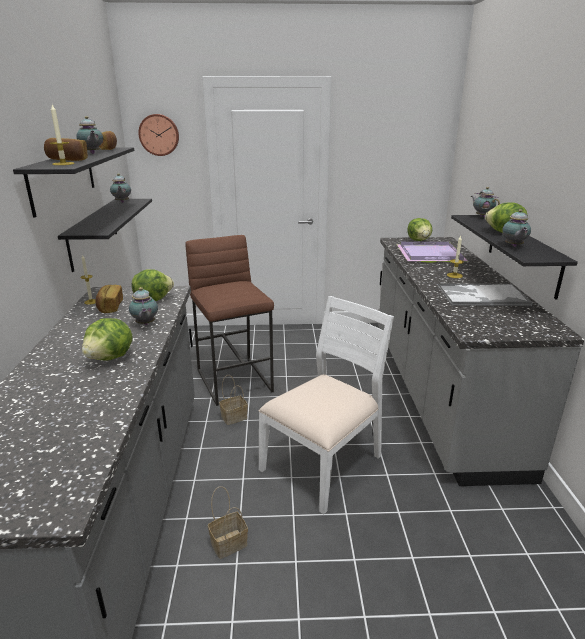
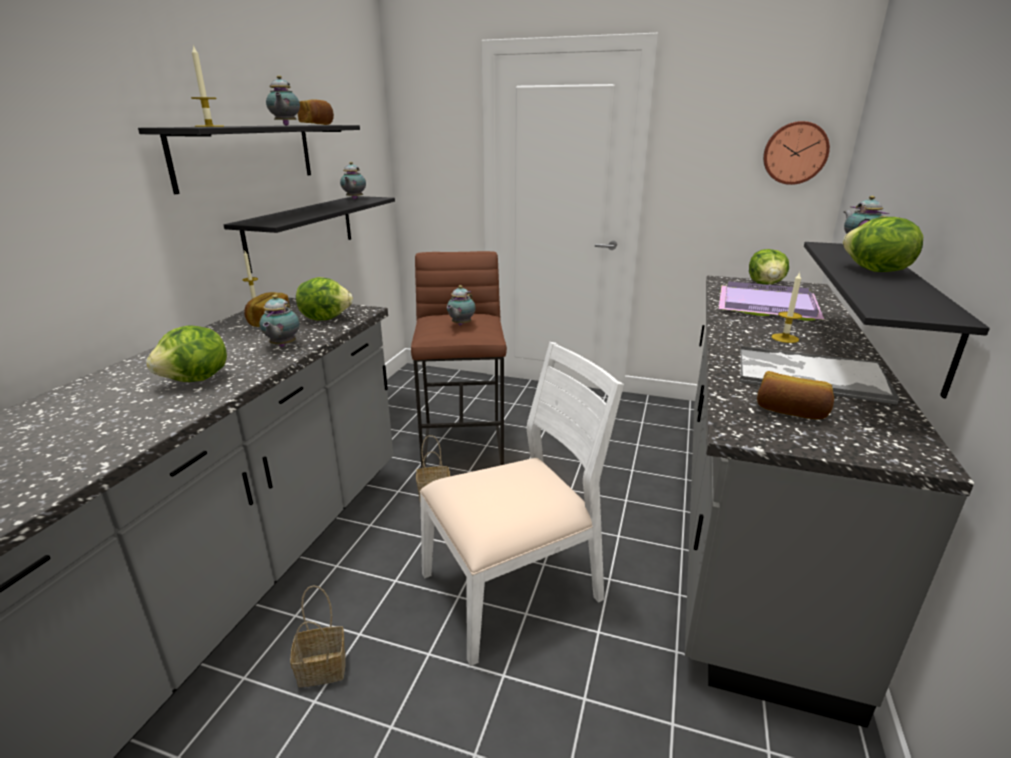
camera: 20 degrees right, 0 degrees up
(68, 160) = (231, 126): bread -> bread (790, 412)
(159, 135) = (426, 120): wall clock -> wall clock (795, 153)
(513, 246) = (871, 291): teapot -> teapot (460, 324)

